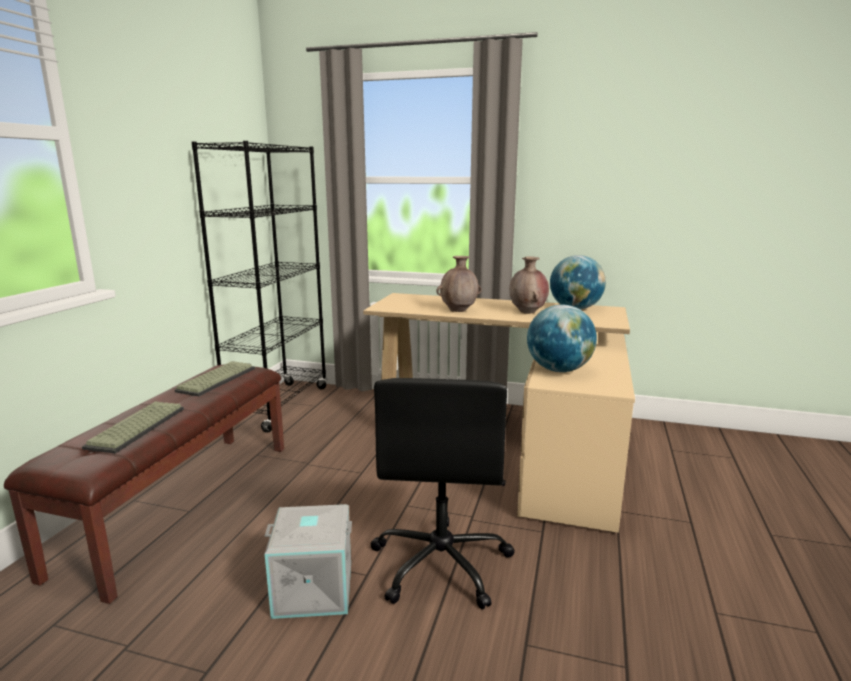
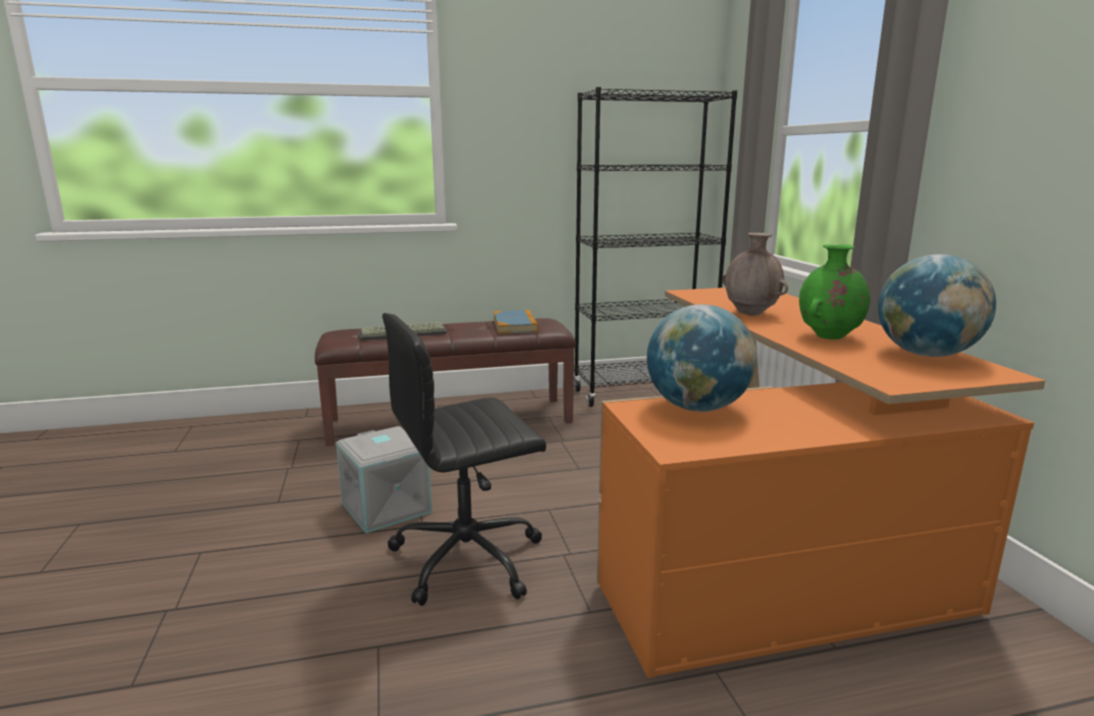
camera: 60 degrees right, 0 degrees up
(216, 379) = (515, 325): keyboard -> book
(511, 445) = (769, 537): beige desk -> orange desk
(528, 312) = (829, 337): brown vase -> green vase

